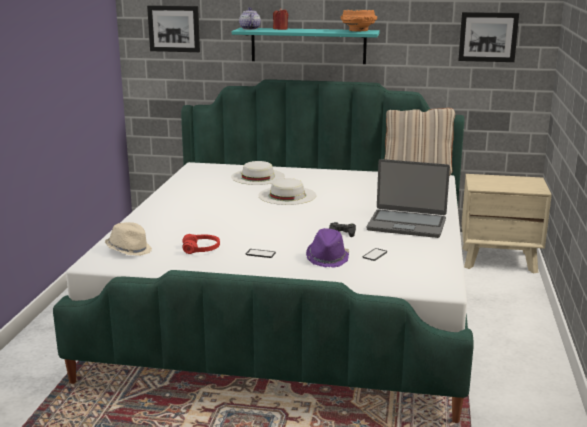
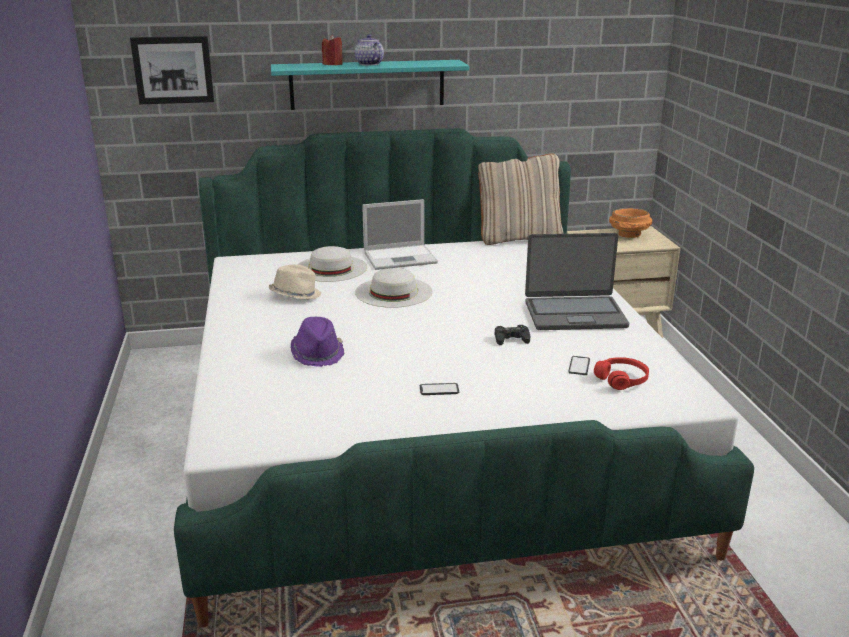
camera: 20 degrees left, 5 degrees up
(129, 250) = (253, 416): beige hat -> beige hat (295, 295)
(201, 249) = (354, 396): red headphones -> red headphones (622, 379)
(249, 29) = (290, 66): teapot -> teapot (368, 64)
(314, 175) = (401, 257): none -> laptop
(327, 258) = (528, 381): purple hat -> purple hat (318, 353)
(358, 31) = (438, 62): orange bowl -> orange bowl (628, 235)
(488, 37) = (590, 62): picture -> none

